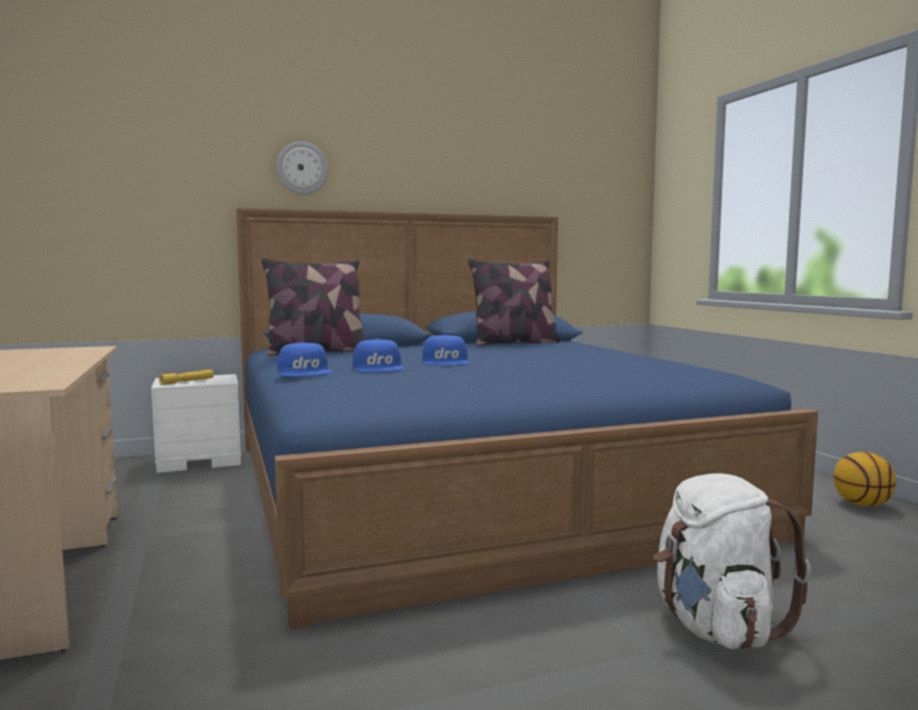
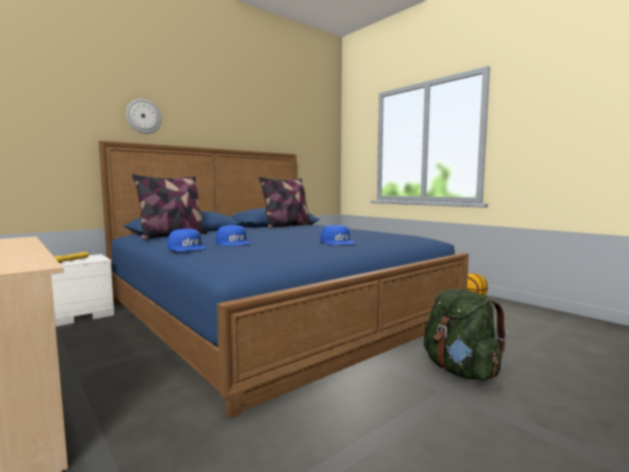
camera: 20 degrees left, 0 degrees up
(446, 361) = (269, 237): blue cap -> blue cap (338, 242)
(715, 627) = (460, 370): white backpack -> green backpack

